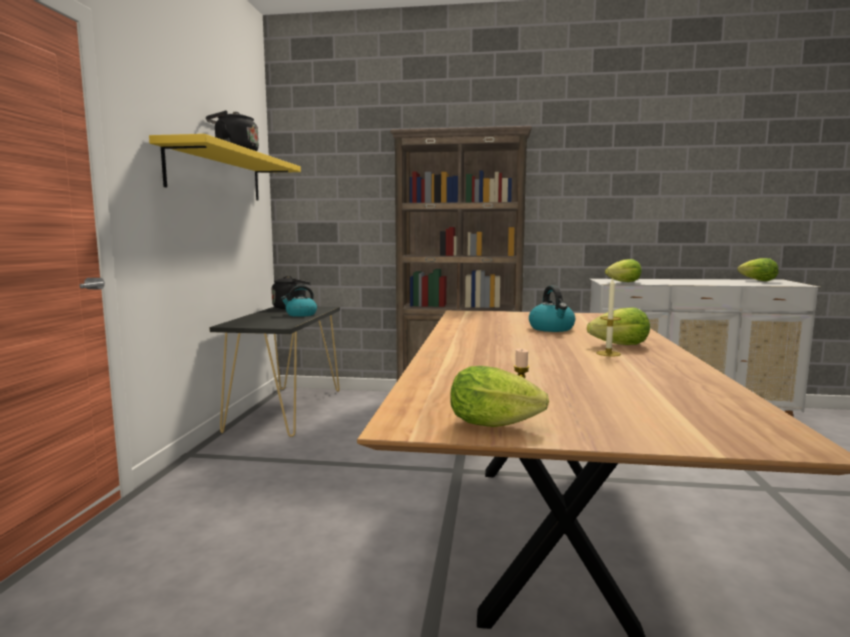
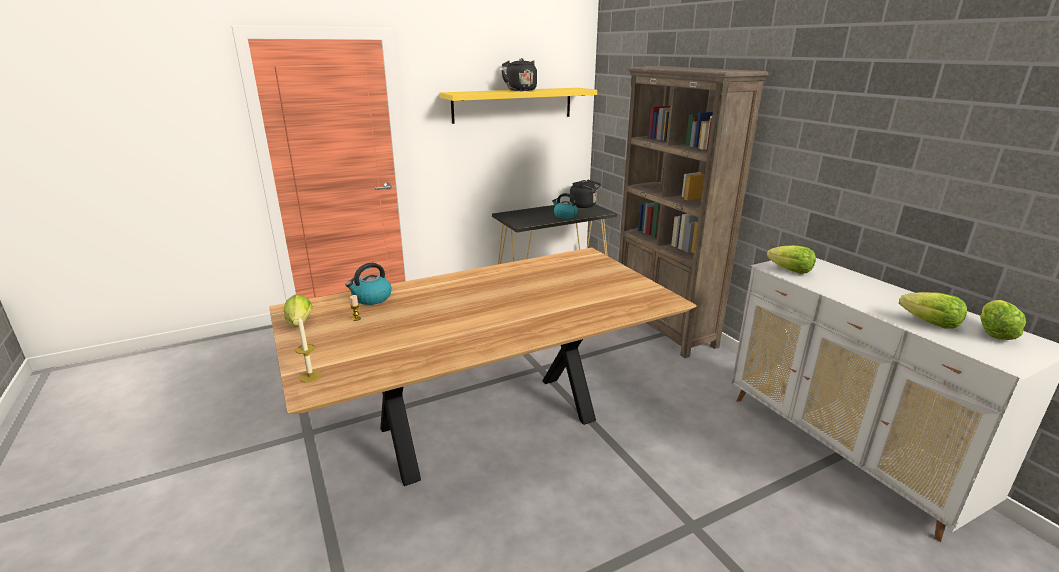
camera: 55 degrees right, 15 degrees up
(552, 329) = (559, 292): kettle -> kettle (371, 298)
(608, 353) = (485, 323): candle -> candle (310, 376)
(620, 345) = (521, 323): lettuce -> lettuce (930, 323)

